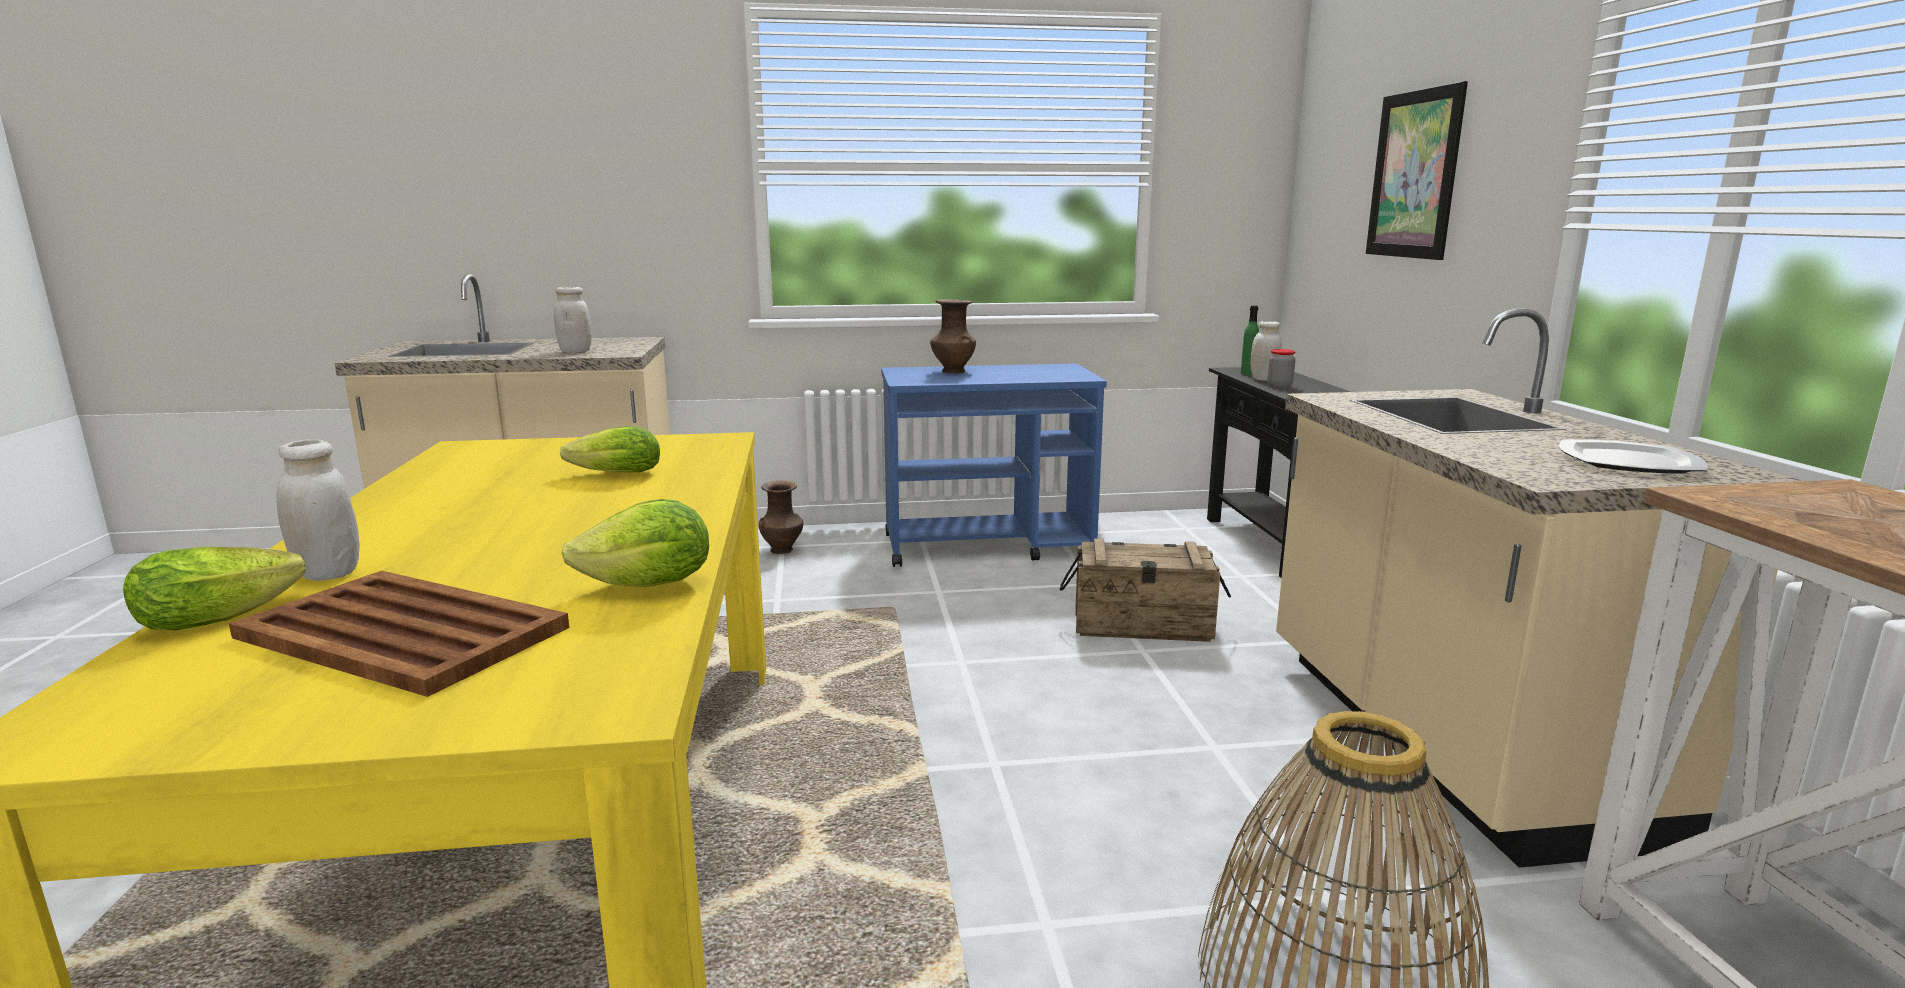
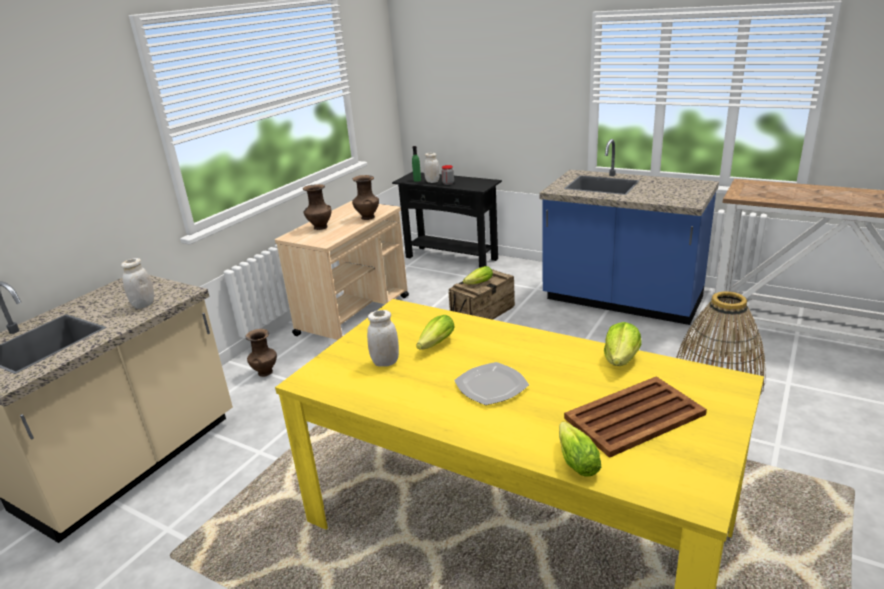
camera: 50 degrees left, 10 degrees up
(328, 573) = (534, 432): white jar -> white jar (385, 362)
(989, 546) = (354, 315): blue cart -> beige cart
(1030, 378) = (367, 217): none -> brown vase
(1133, 553) = (477, 284): none -> lettuce
(1414, 175) = (493, 77): picture -> none
(1446, 740) = (621, 301): beige counter -> blue counter
(1626, 461) = (683, 188): plate -> plate (490, 386)

